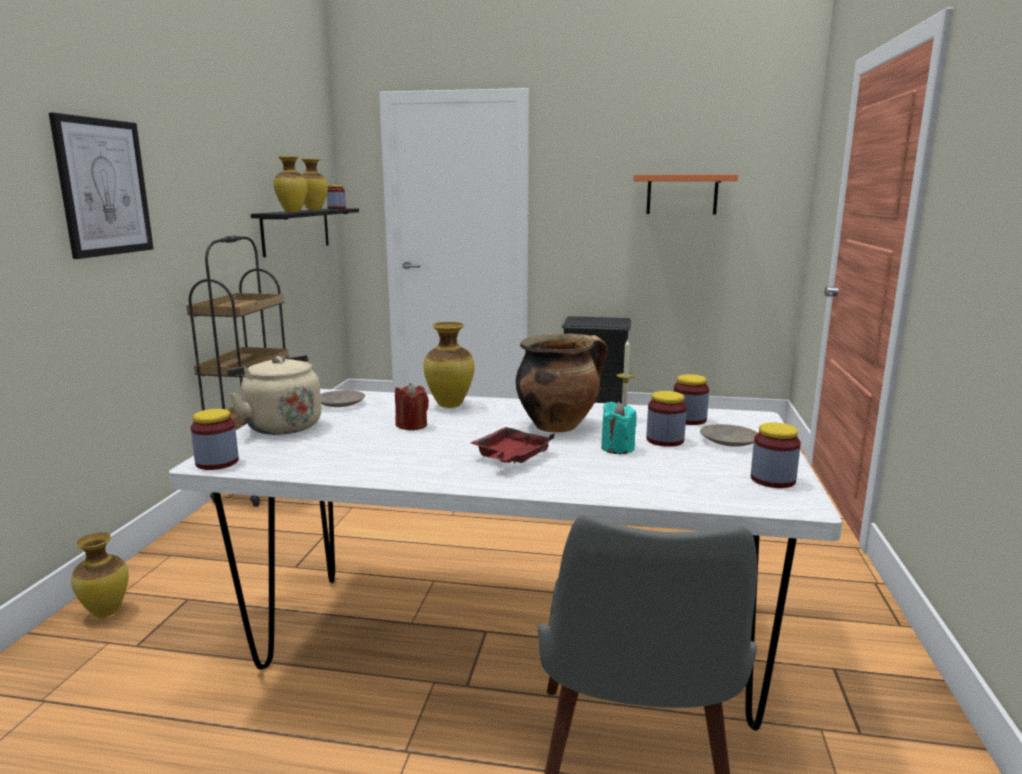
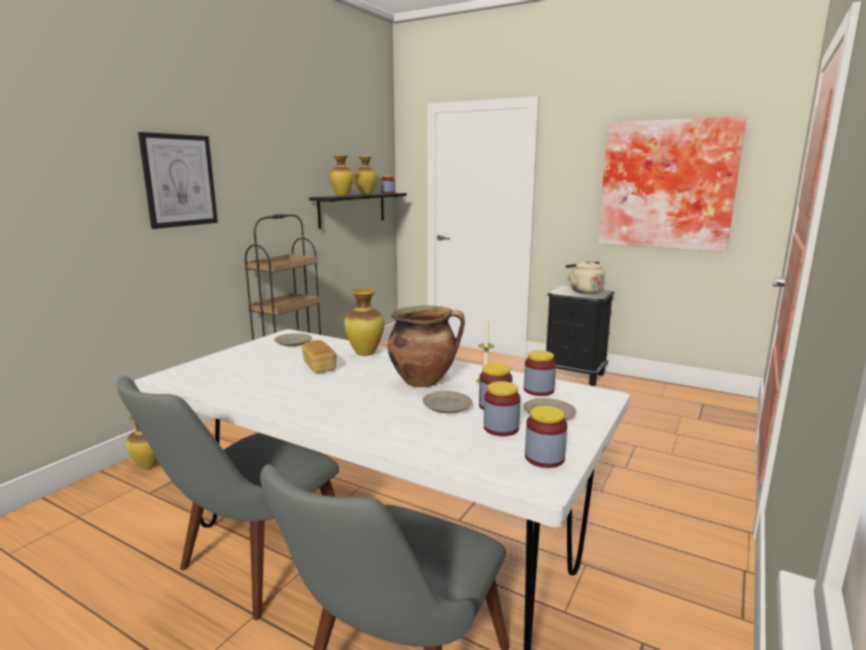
camera: 20 degrees right, 0 degrees up
(217, 462) = (167, 378): jar -> jar (501, 428)
(280, 426) = (236, 356): beige kettle -> beige kettle (584, 291)
(362, 704) = (249, 569): none -> grey chair
(412, 425) = (319, 366): red candle -> bread
(511, 457) = (356, 403): red tray -> none
(617, 448) = (447, 407): turquoise candle -> beige plate
(682, 194) = (667, 185): orange shelf -> picture

